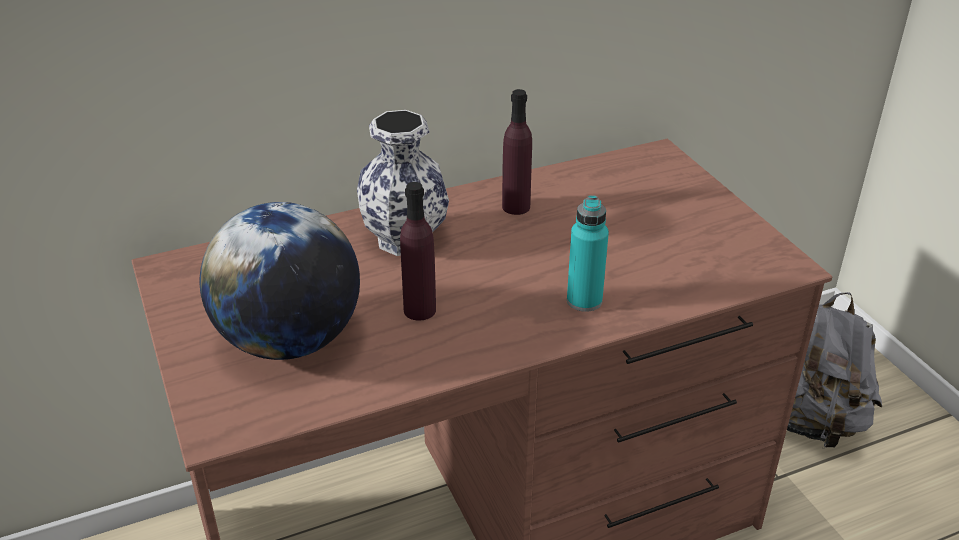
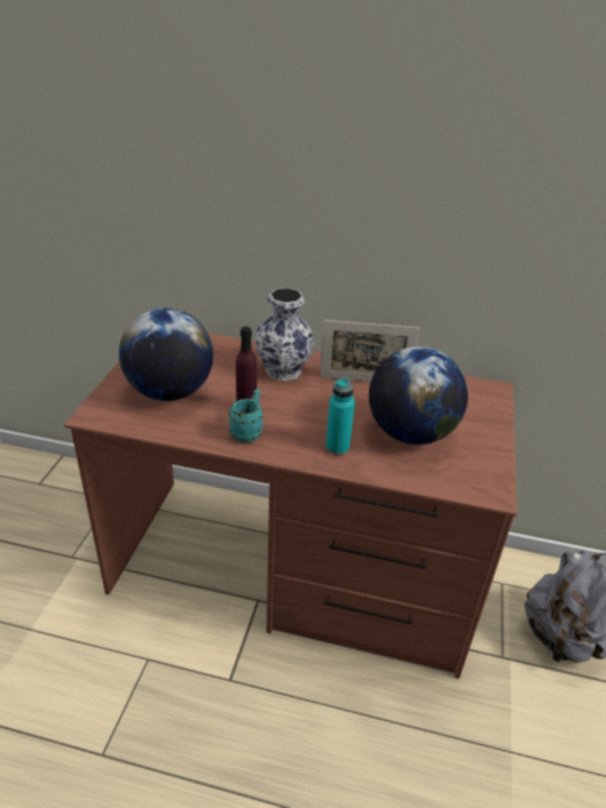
camera: 35 degrees right, 0 degrees up
(460, 338) = (248, 432): none -> turquoise mug
(516, 207) = (364, 381): purple bottle -> picture frame
(639, 244) = (410, 433): none -> globe

